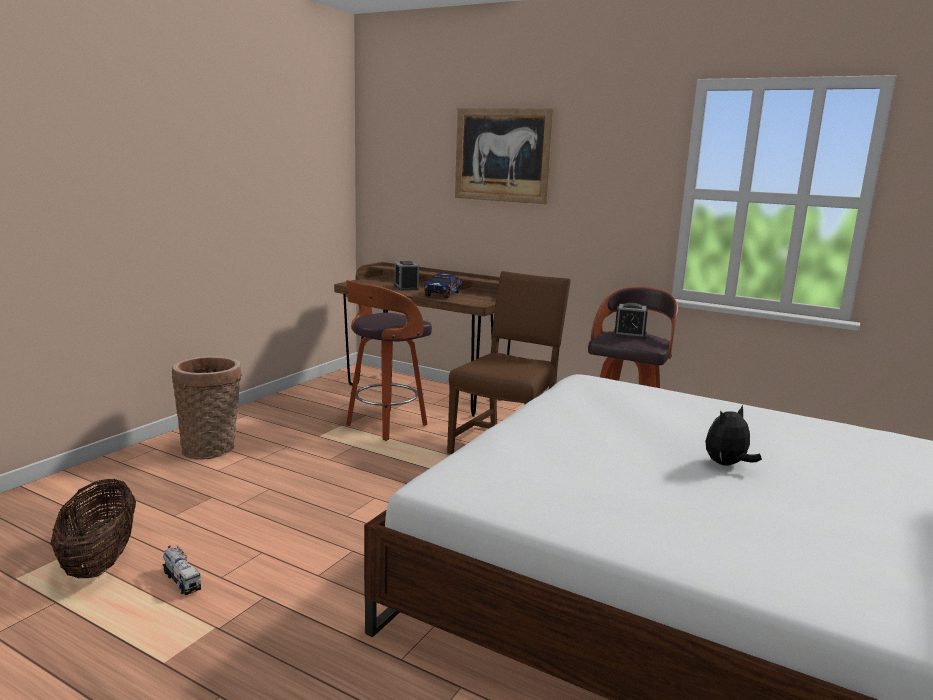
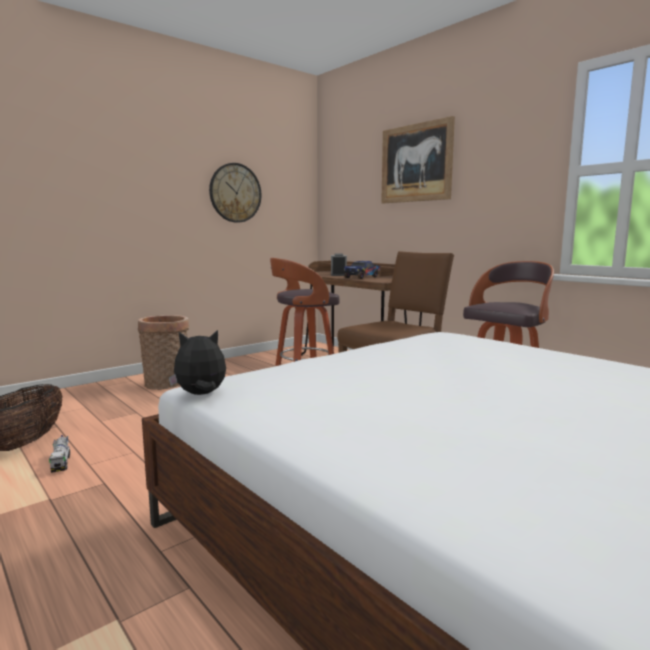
camera: 20 degrees right, 5 degrees down
(264, 179) = (235, 193): none -> wall clock
(629, 335) = (506, 302): alarm clock -> none
(727, 465) = (520, 397): plush toy -> plush toy (201, 395)

